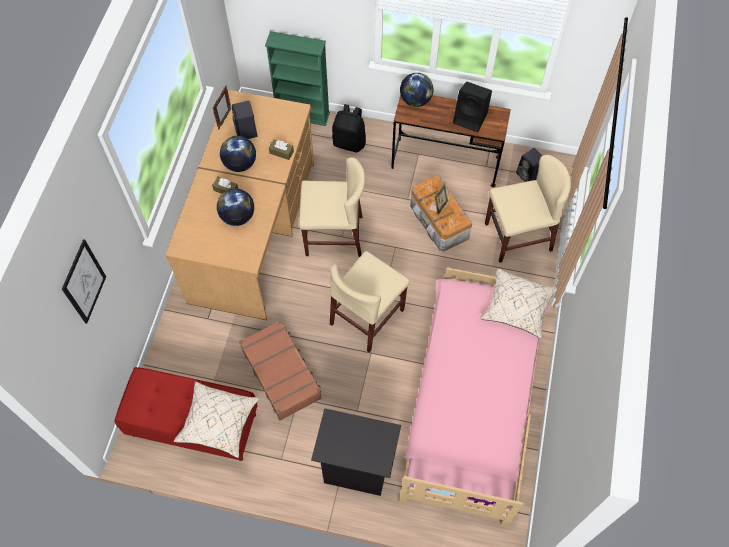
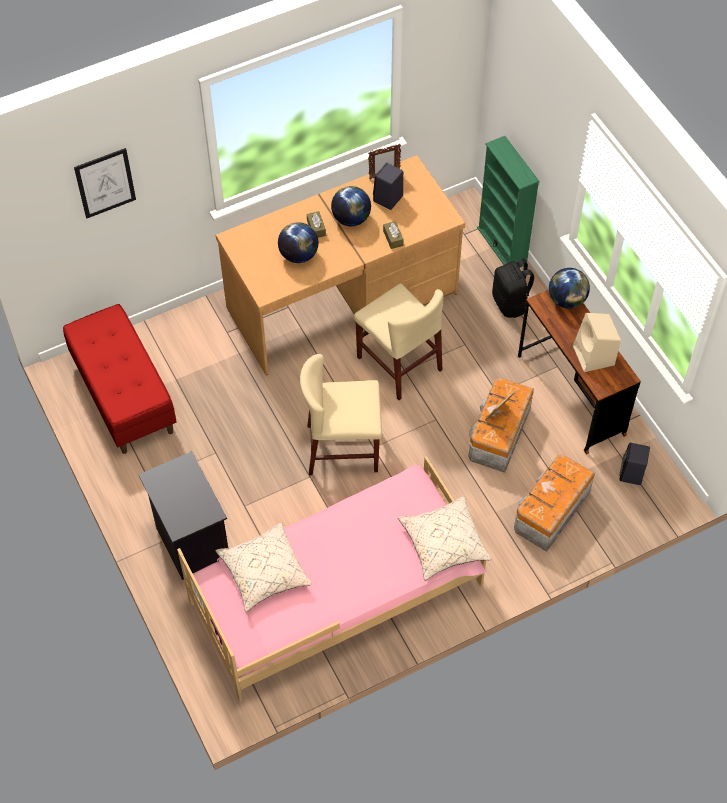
camera: 50 degrees right, 5 degrees down
(218, 423) = (122, 396): beige pillow -> beige pillow (264, 572)
(281, 373) = (227, 423): brown suitcase -> none
(471, 118) = (594, 356): black speaker -> beige speaker
(518, 237) = (550, 512): beige chair -> storage box

